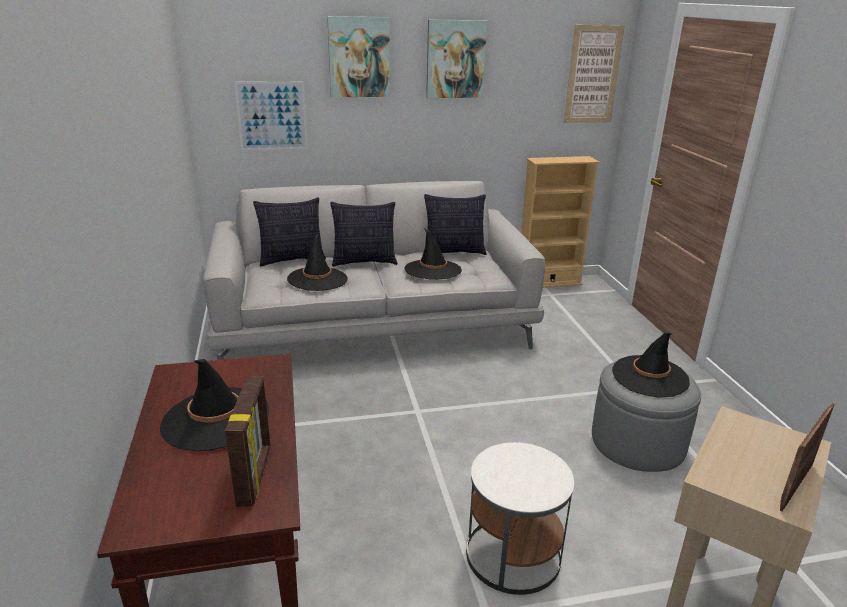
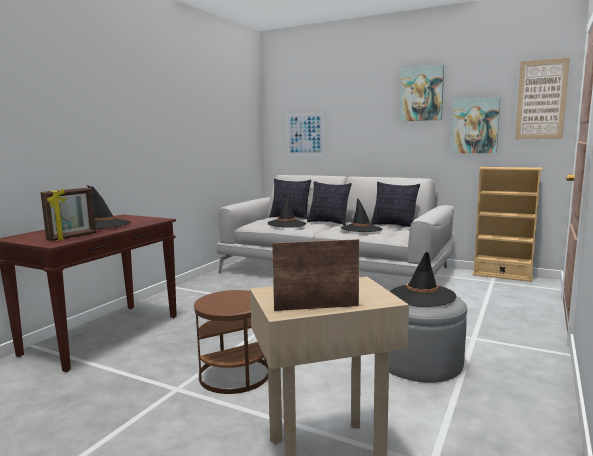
camera: 40 degrees right, 15 degrees down
(359, 57) = (356, 96): picture -> picture (475, 126)
(512, 555) = (234, 374): white side table -> brown side table

